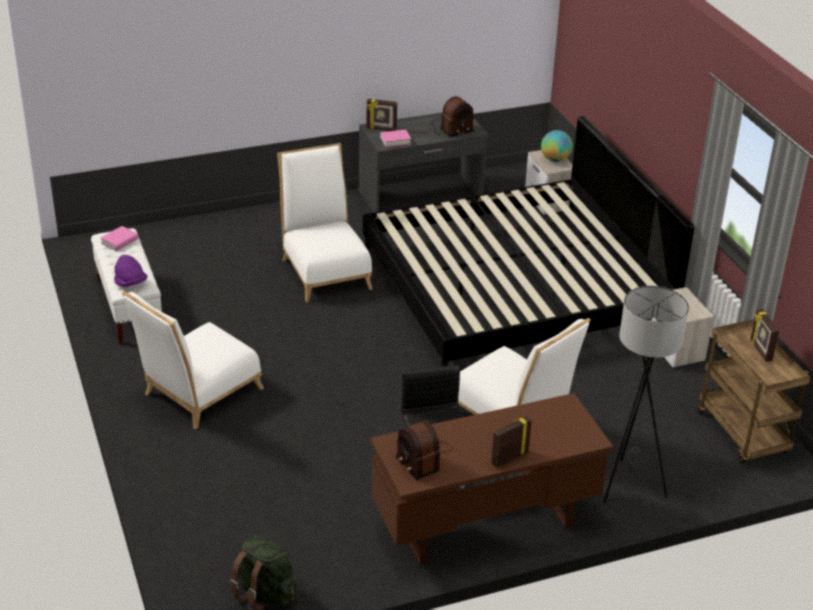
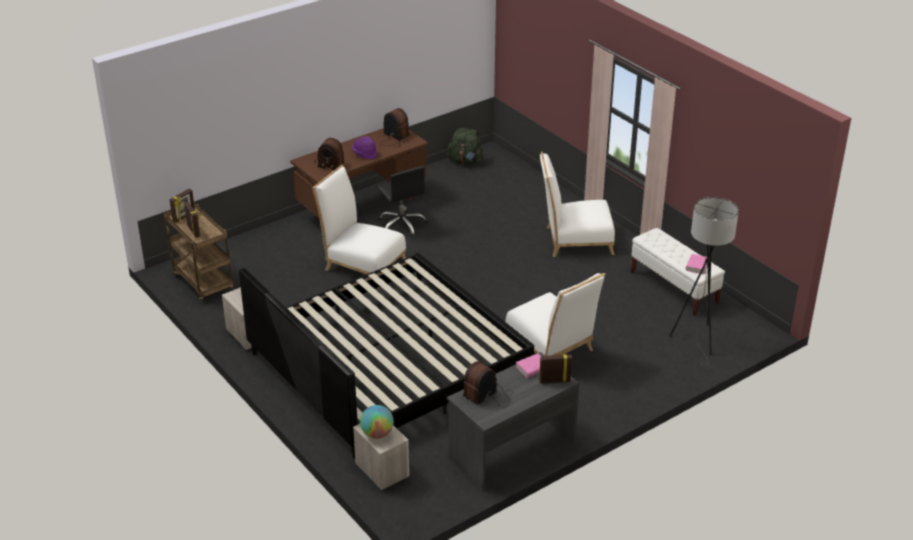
camera: 165 degrees right, 0 degrees up
(130, 283) = (657, 237): purple hat -> purple hat (364, 154)
(198, 394) = (574, 241): white chair -> white chair turned 120 degrees counterclockwise
(509, 458) = (347, 145): picture frame -> picture frame (184, 217)
(548, 427) = (329, 162): none -> radio
(628, 482) = (280, 241): grey floor lamp -> grey floor lamp (698, 341)

